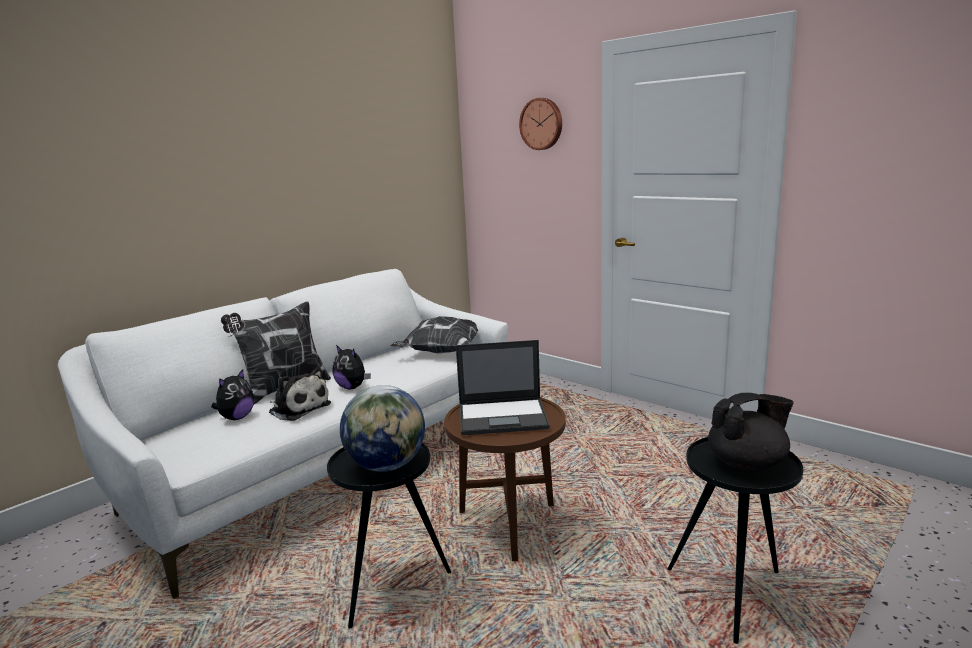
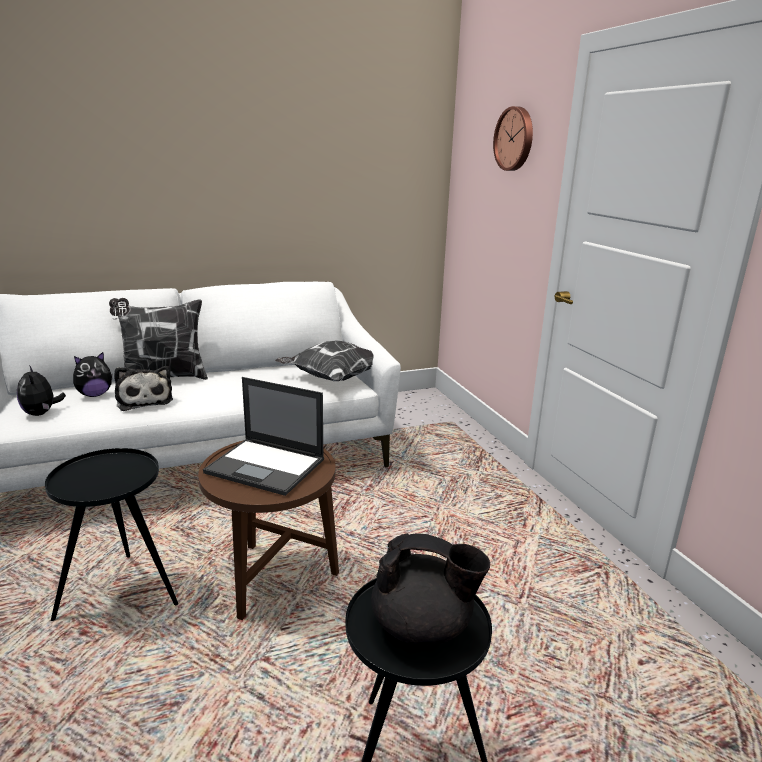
camera: 25 degrees right, 5 degrees up
(352, 387) = (209, 392): plush toy -> plush toy (42, 413)
(387, 465) = (104, 482): globe -> none

